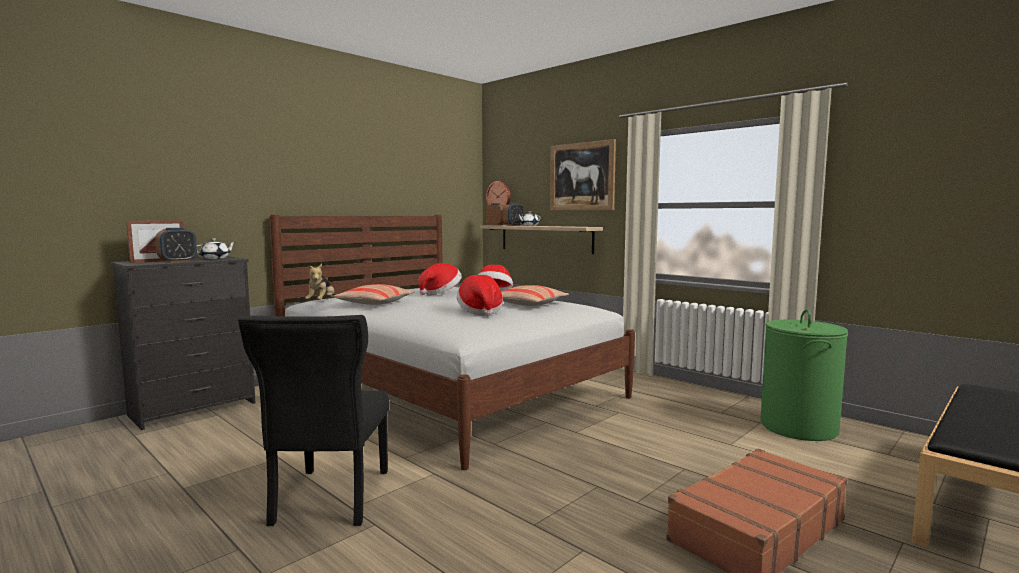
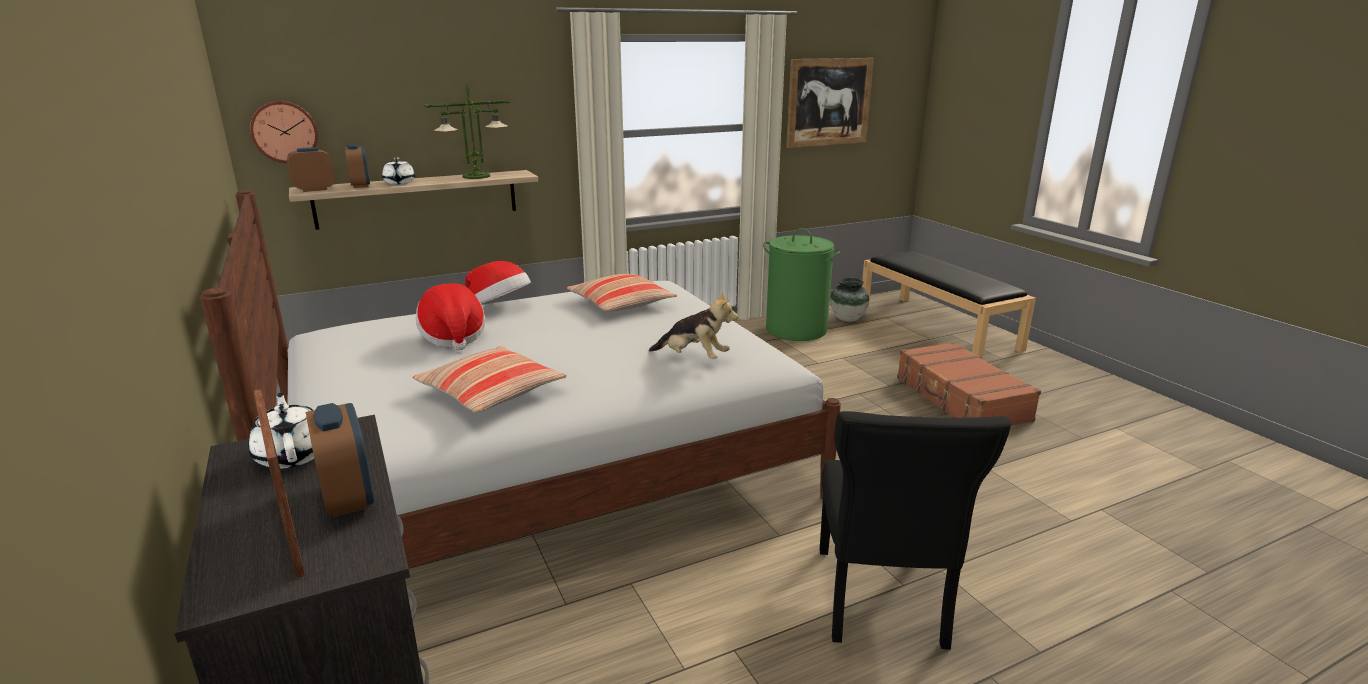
camera: 70 degrees left, 15 degrees up
(321, 302) = (395, 440): plush toy -> plush toy (693, 358)
(329, 499) = (880, 601): black chair -> black chair turned 75 degrees clockwise
(480, 312) = (656, 333): hat -> none
(565, 226) = (477, 176): none -> table lamp
(582, 176) = (480, 95): picture -> picture (829, 102)
(889, 448) = (848, 319): none -> vase

